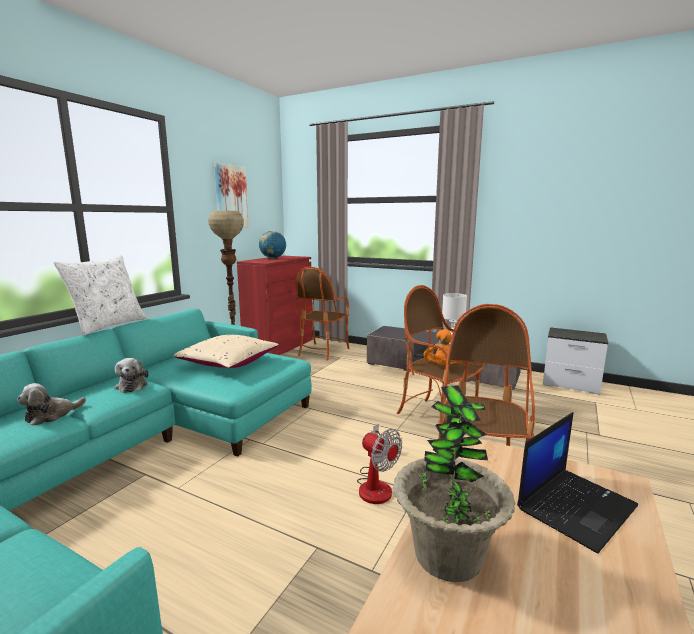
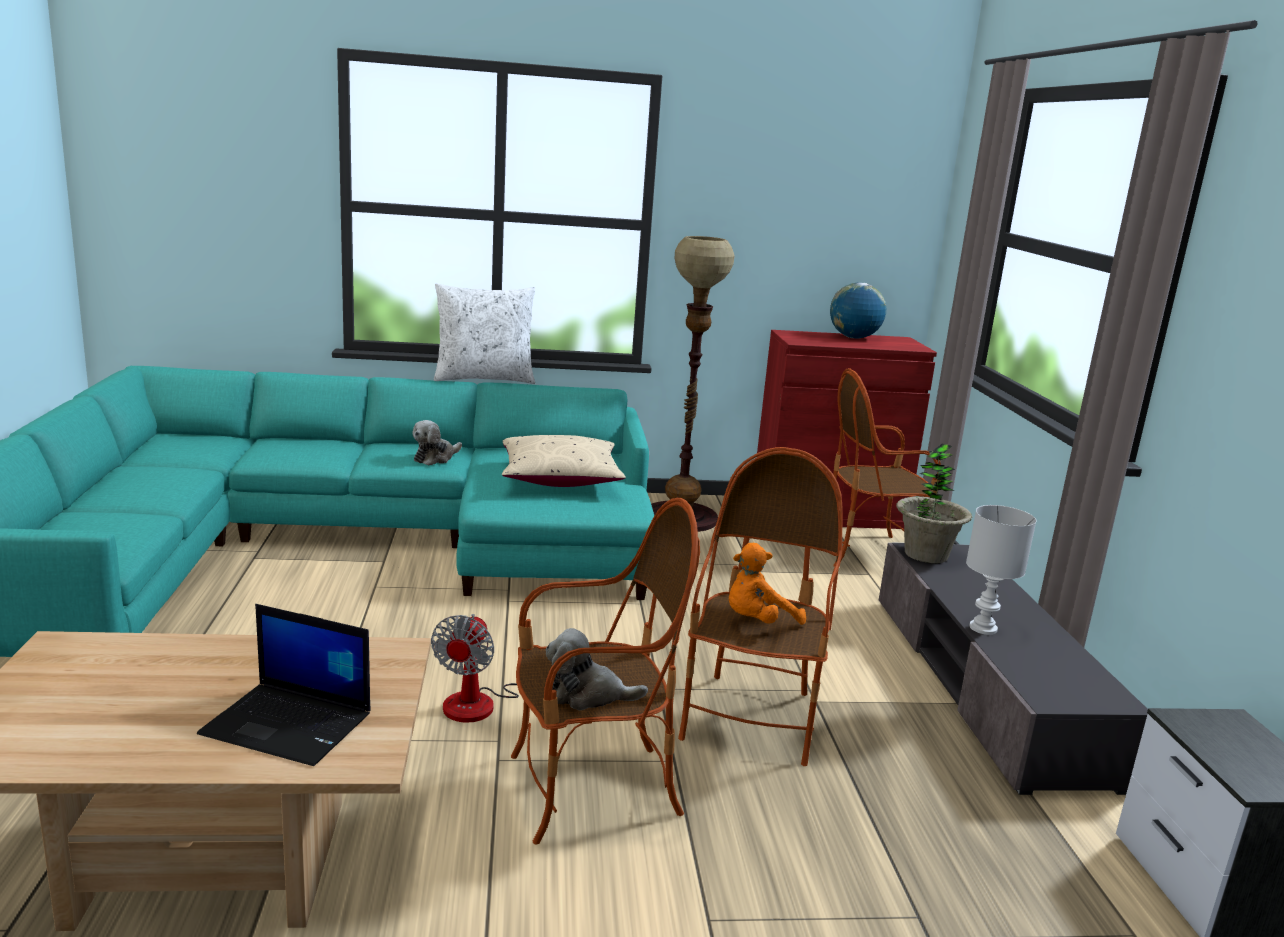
camera: 55 degrees right, 5 degrees up
(51, 415) = (338, 454): plush toy -> plush toy (587, 695)
(230, 196) = (787, 208): picture -> none
(447, 555) = (166, 657): potted plant -> potted plant (925, 554)

